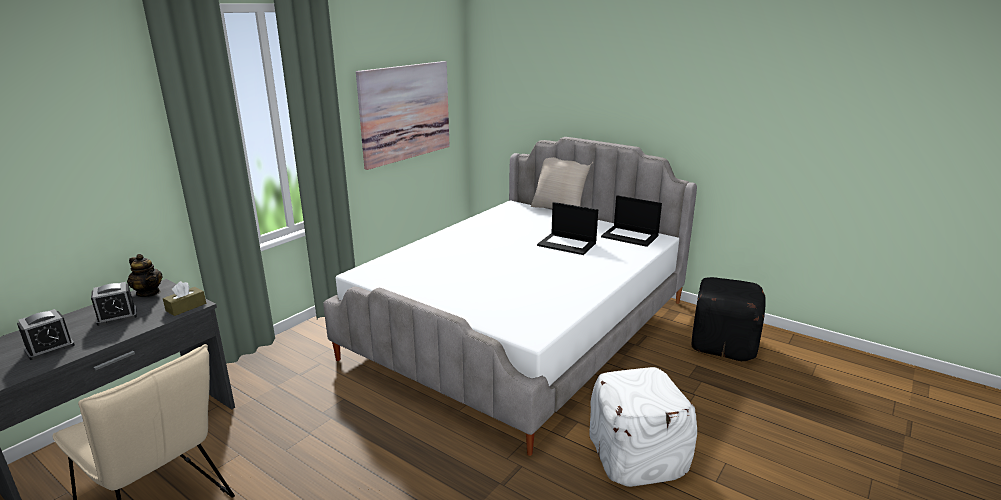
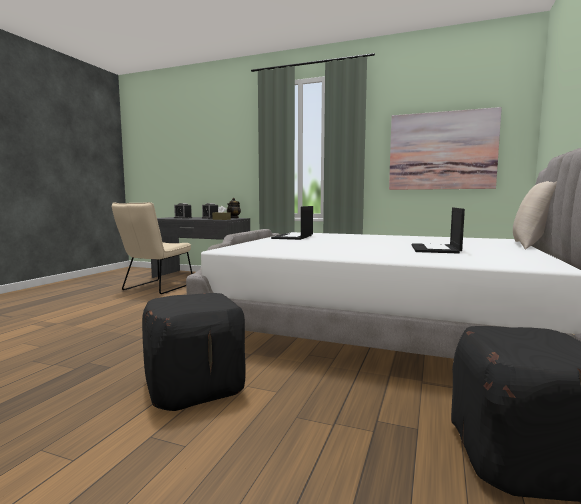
camera: 75 degrees right, 15 degrees down
(630, 236) = (520, 259): laptop -> laptop (293, 237)
(637, 456) = (195, 387): white ottoman -> black ottoman

